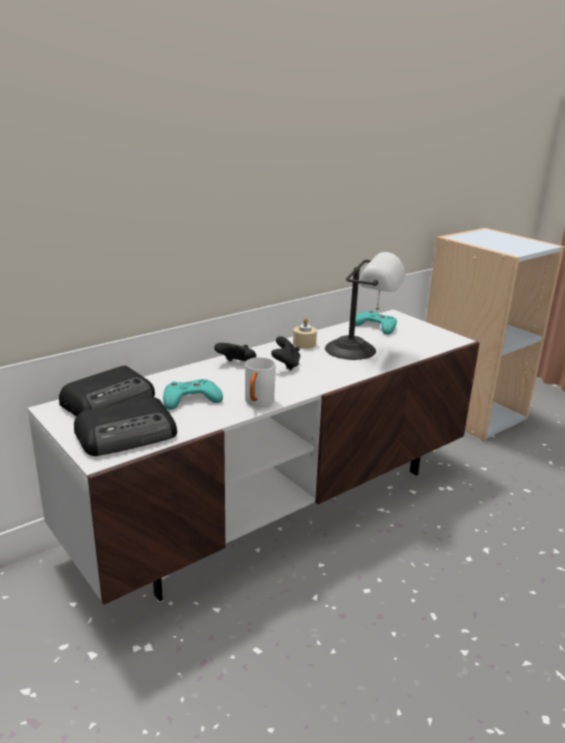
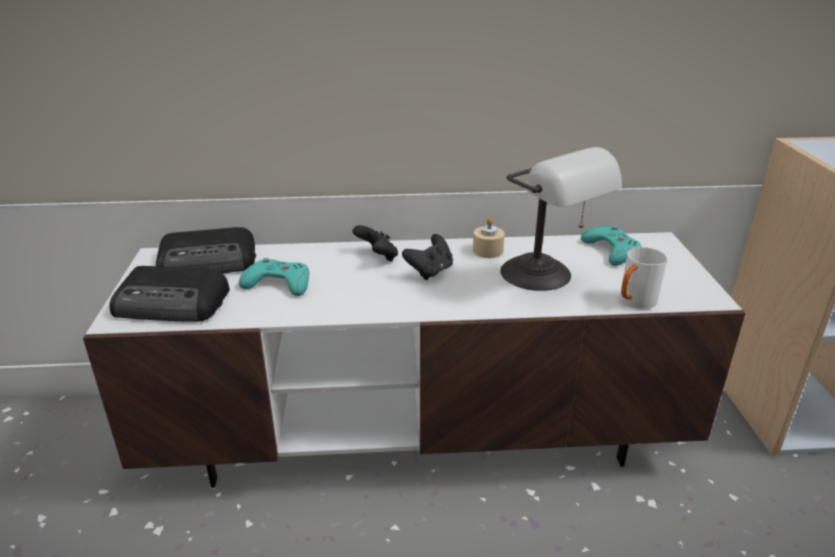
camera: 35 degrees right, 5 degrees up
(257, 403) = (335, 309): white mug -> white mug (634, 303)

